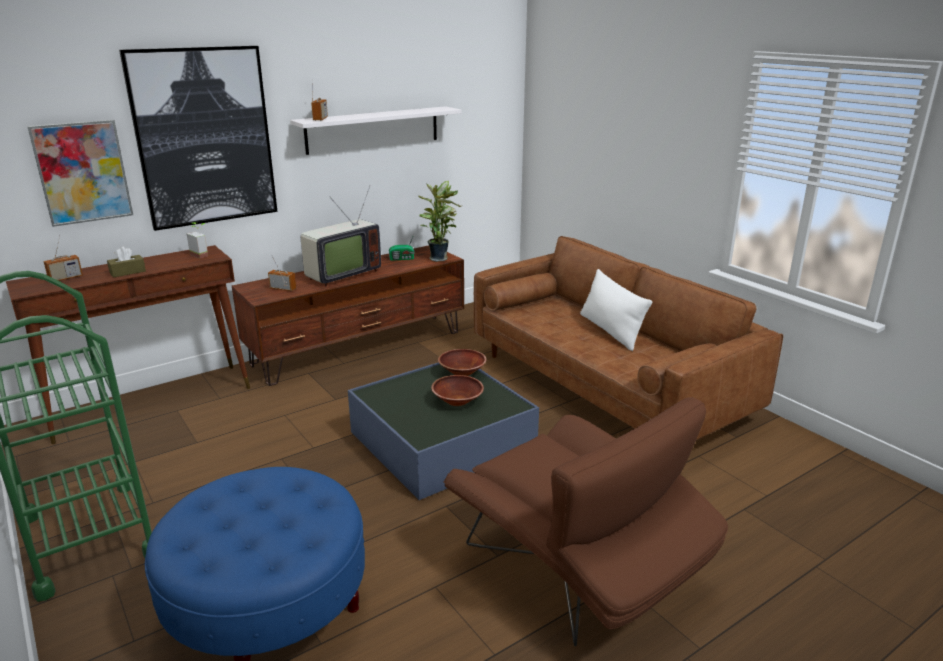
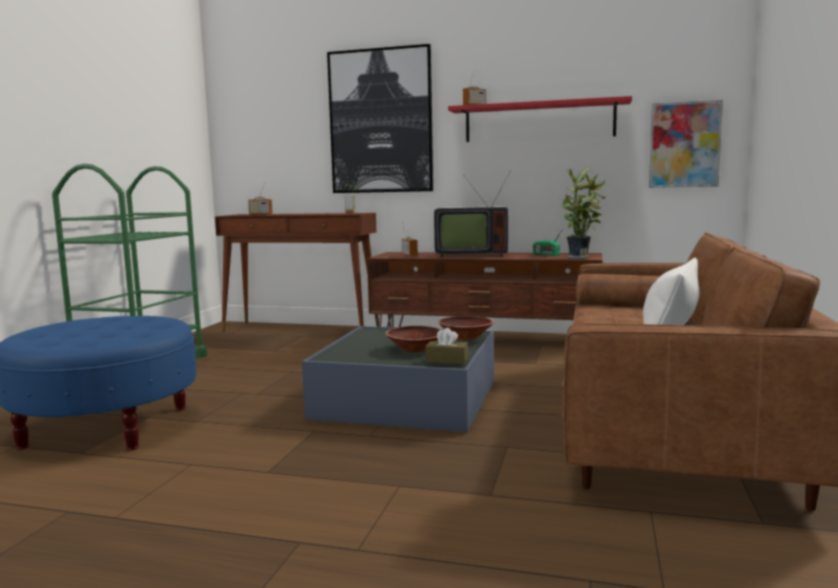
camera: 50 degrees right, 15 degrees down
(82, 172) = (295, 143): picture -> picture (684, 145)
(127, 272) = (292, 214): brown tissue box -> brown tissue box (447, 360)
(373, 129) = (539, 122): white shelf -> red shelf
(579, 569) = (293, 514): brown armchair -> none

